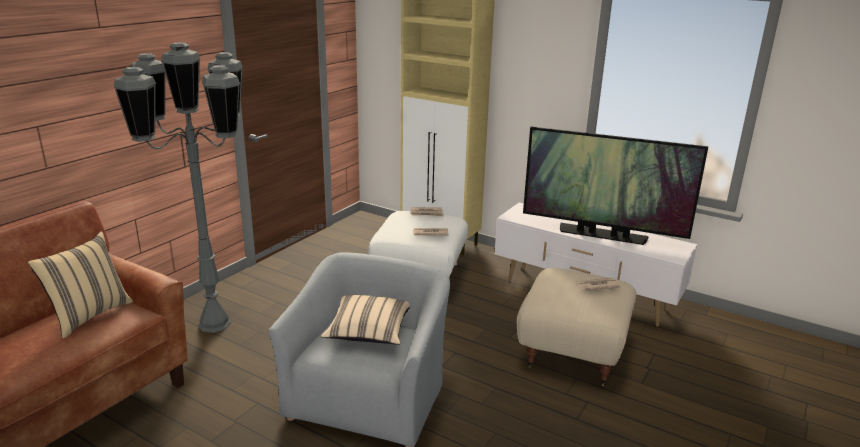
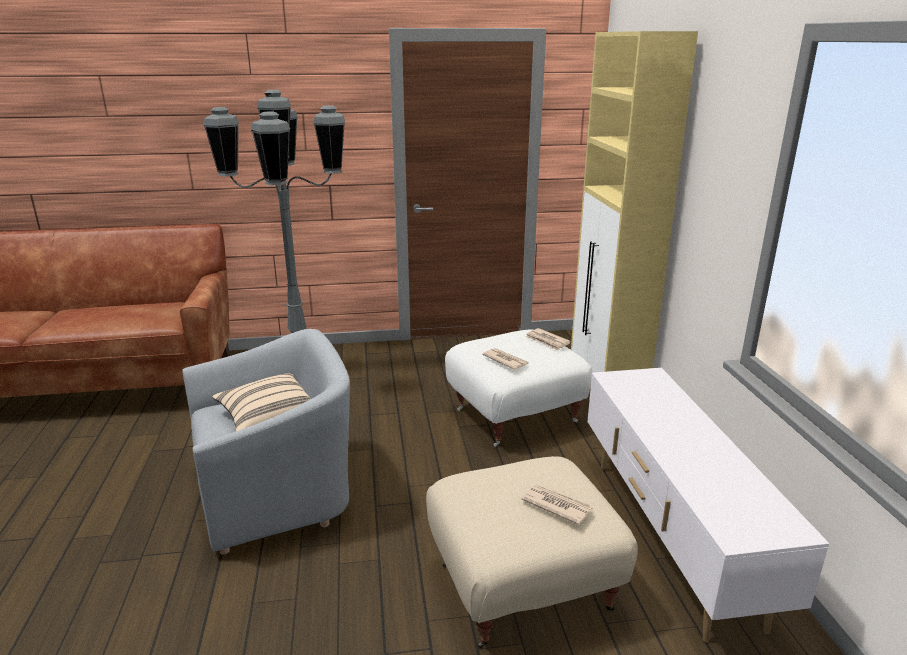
camera: 50 degrees right, 0 degrees up
(89, 315) = (146, 311): beige pillow -> none
(602, 234) = (686, 451): television -> none

